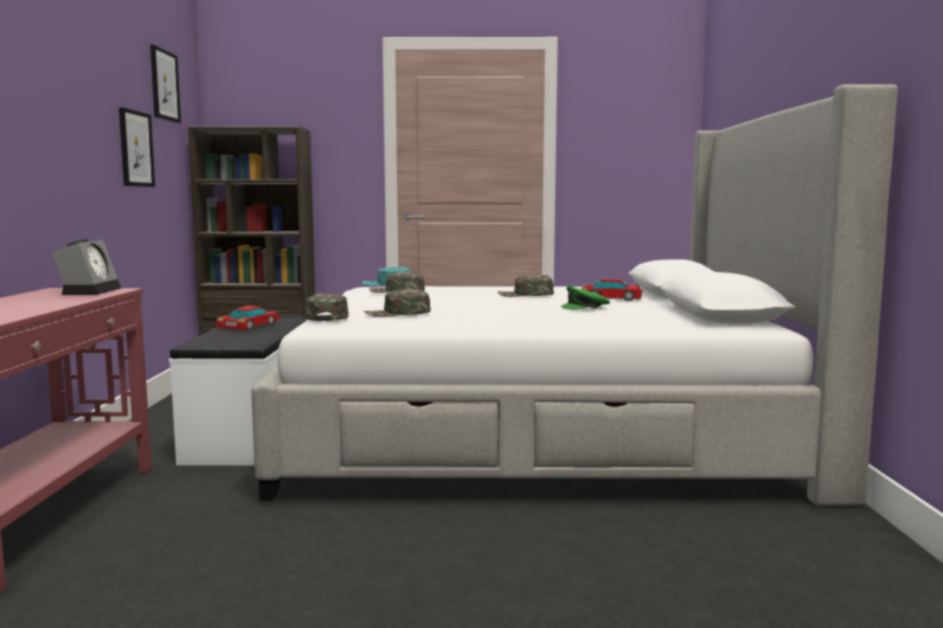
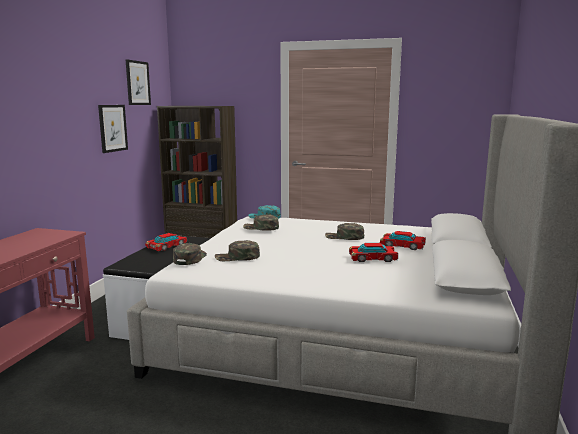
camera: 15 degrees right, 5 degrees up
(89, 291) = (52, 234): alarm clock -> none
(586, 307) = (373, 258): green cap -> toy car

